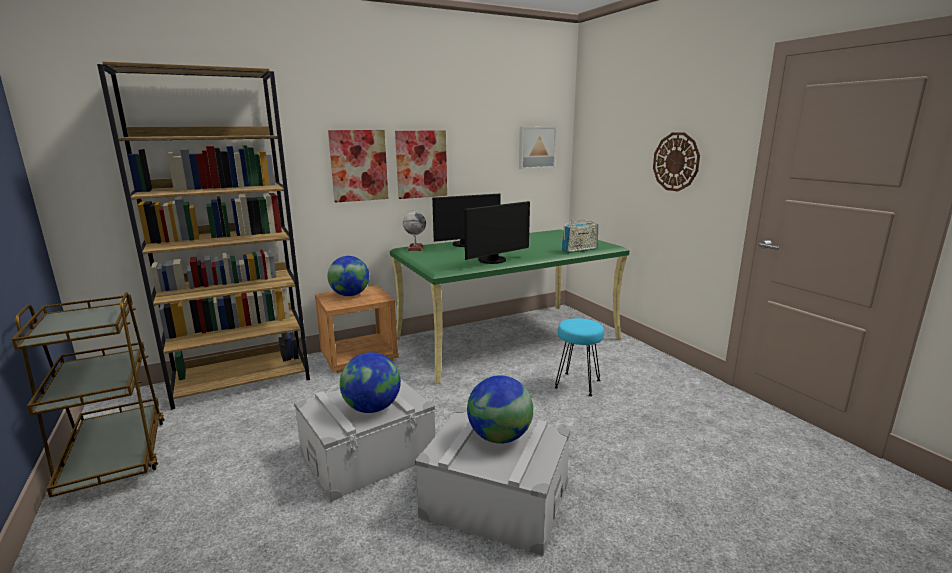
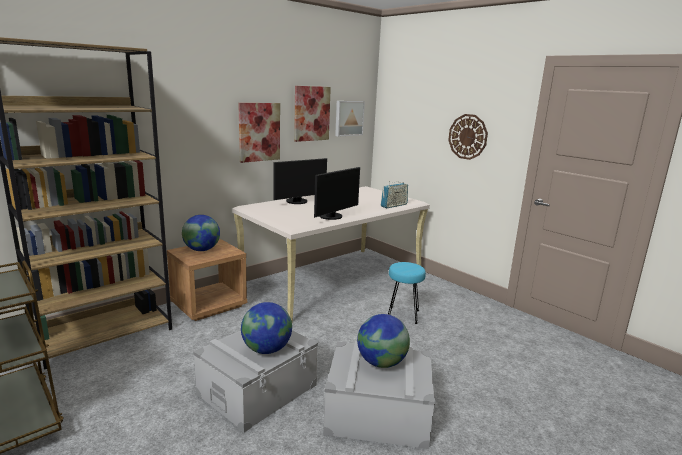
camera: 15 degrees left, 0 degrees up
(359, 165) = (207, 133): picture -> picture (311, 113)
(415, 248) = (256, 206): globe -> none
(508, 338) = (333, 280): green desk -> beige desk

